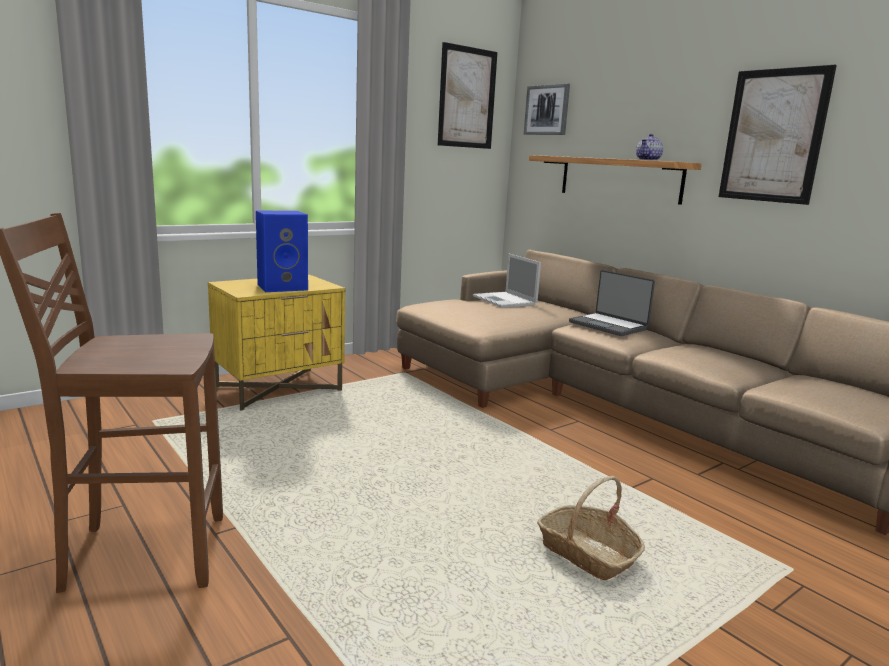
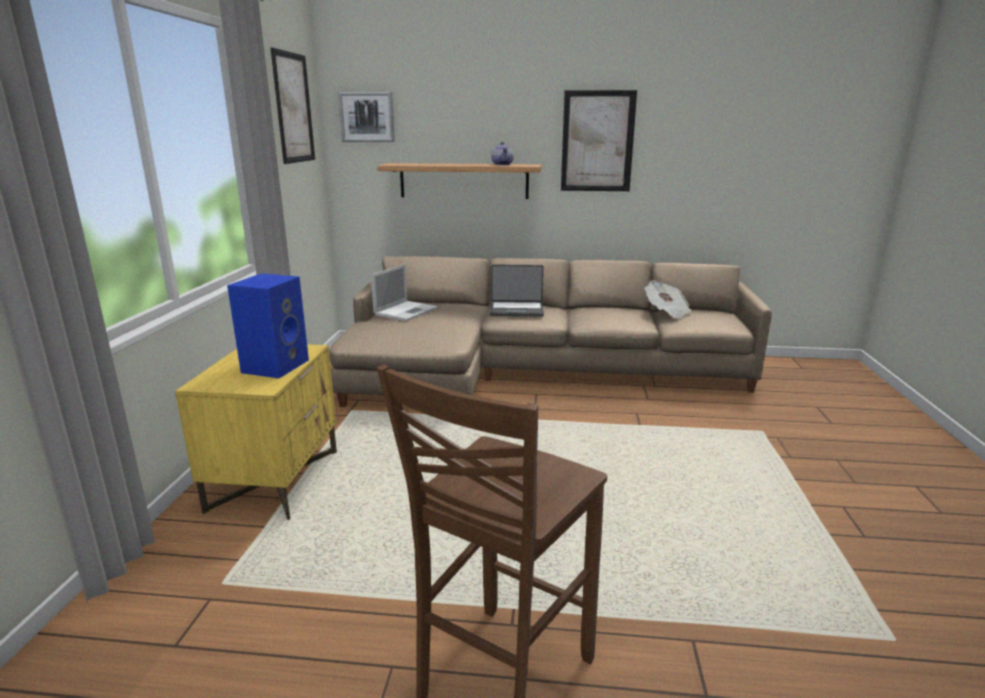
camera: 45 degrees left, 5 degrees up
(505, 300) = (406, 311): laptop -> laptop turned 75 degrees counterclockwise
(587, 553) = (696, 478): basket -> none
(793, 374) = (666, 312): none -> newspaper

